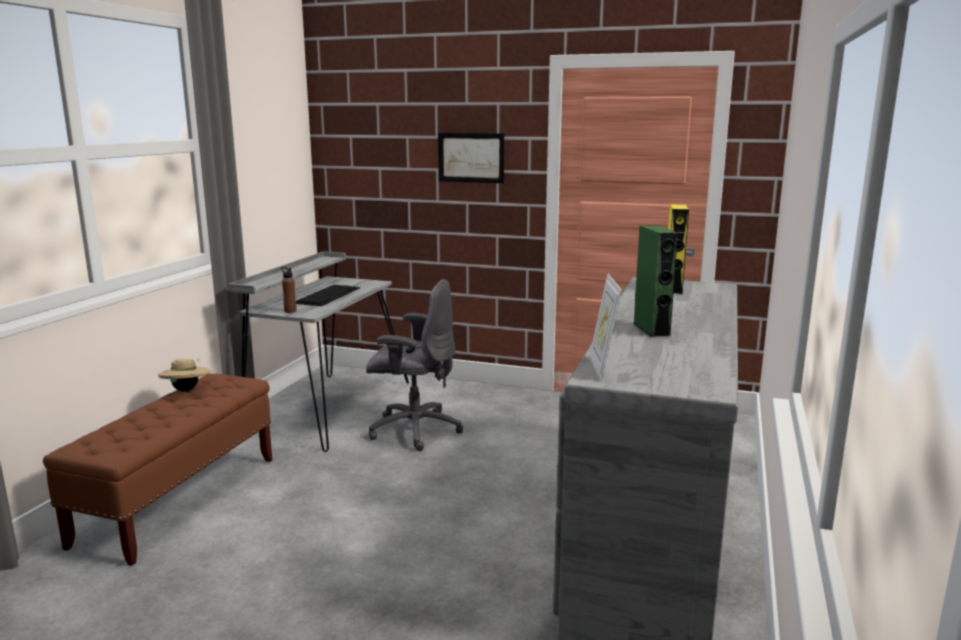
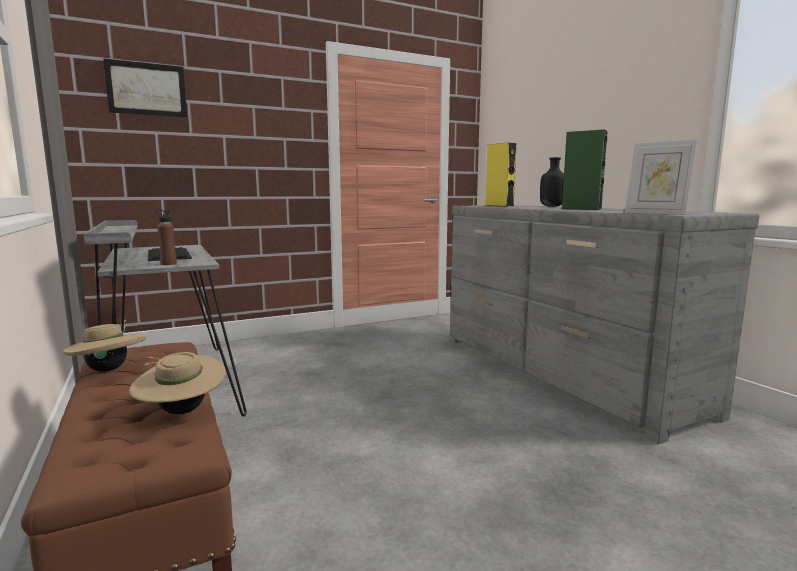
camera: 45 degrees left, 5 degrees down
(153, 432) = (181, 411): none -> beige hat
(414, 430) = (293, 375): grey office chair -> none
(471, 157) = (260, 125): picture -> picture (147, 89)
(708, 307) = (552, 206): none -> black bottle

